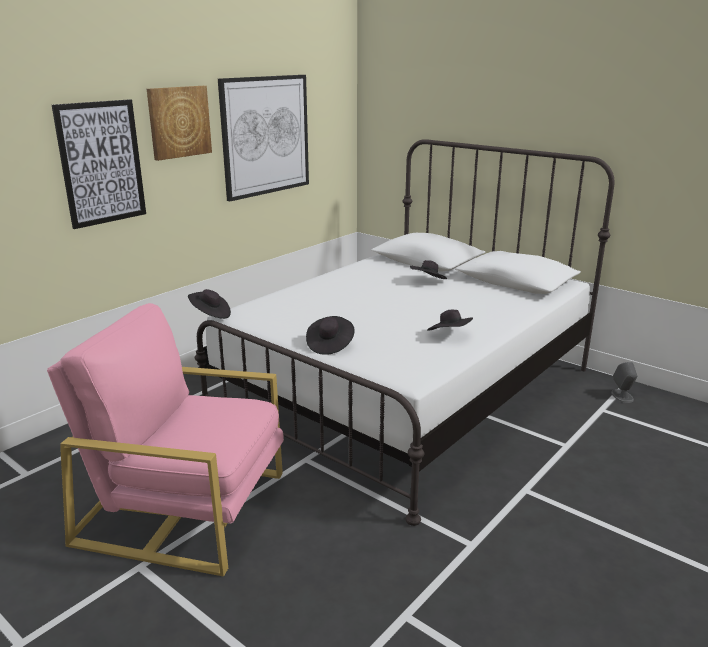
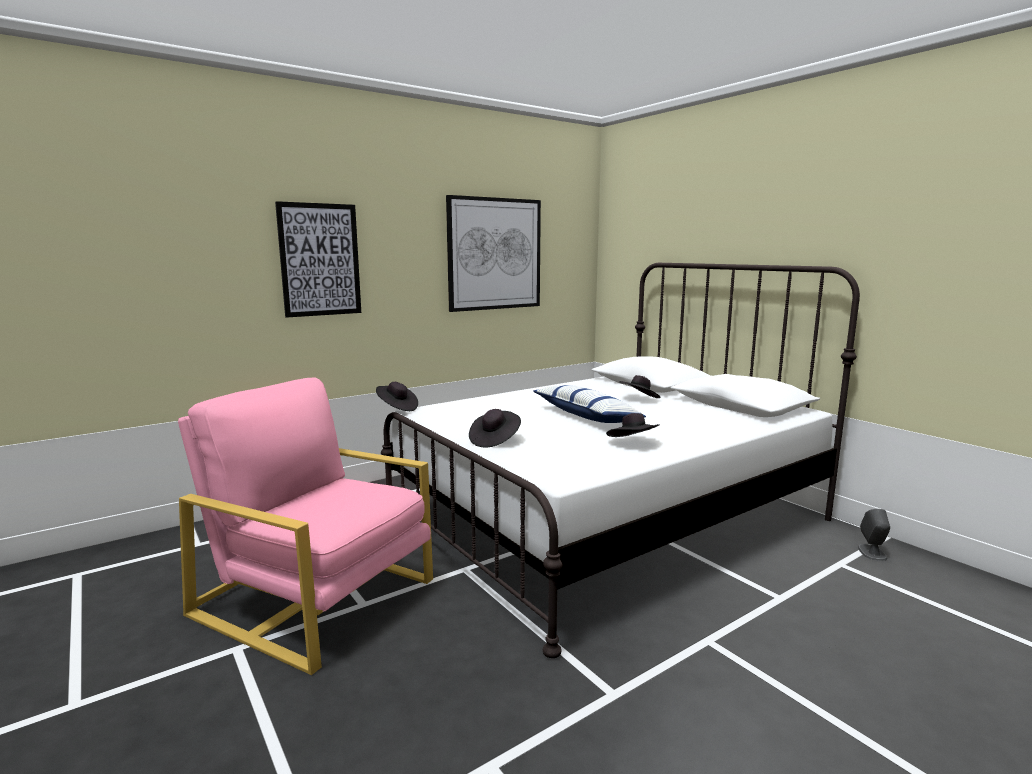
camera: 15 degrees right, 10 degrees down
(179, 122) = (402, 231): picture -> none
(393, 307) = (586, 416): none -> pillow

